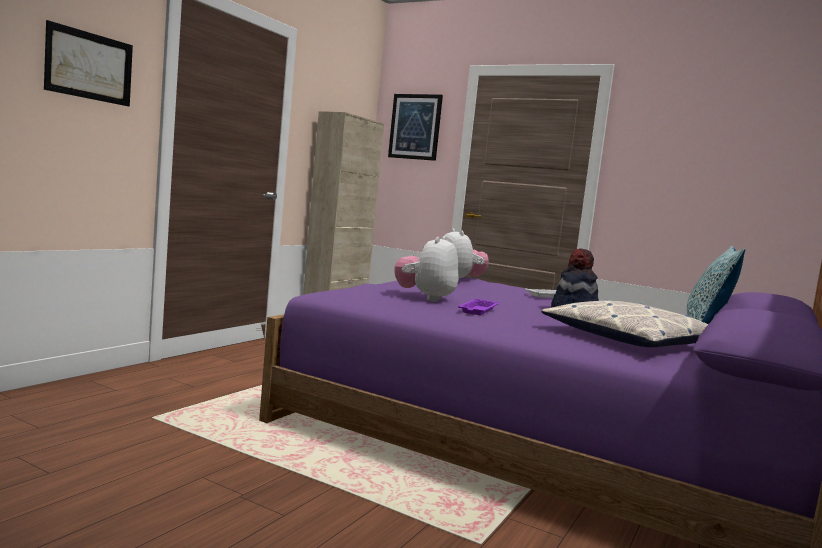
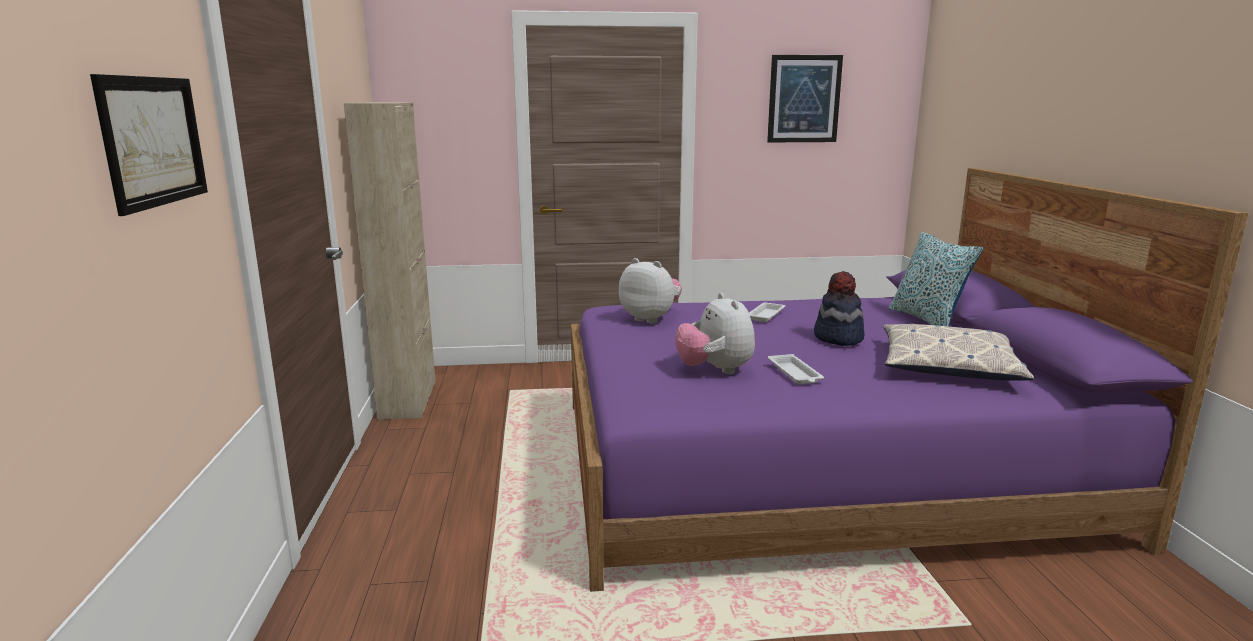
camera: 35 degrees left, 10 degrees up
(415, 127) = (441, 98): picture -> picture (804, 99)
(478, 310) = (795, 374): purple tray -> white tray

